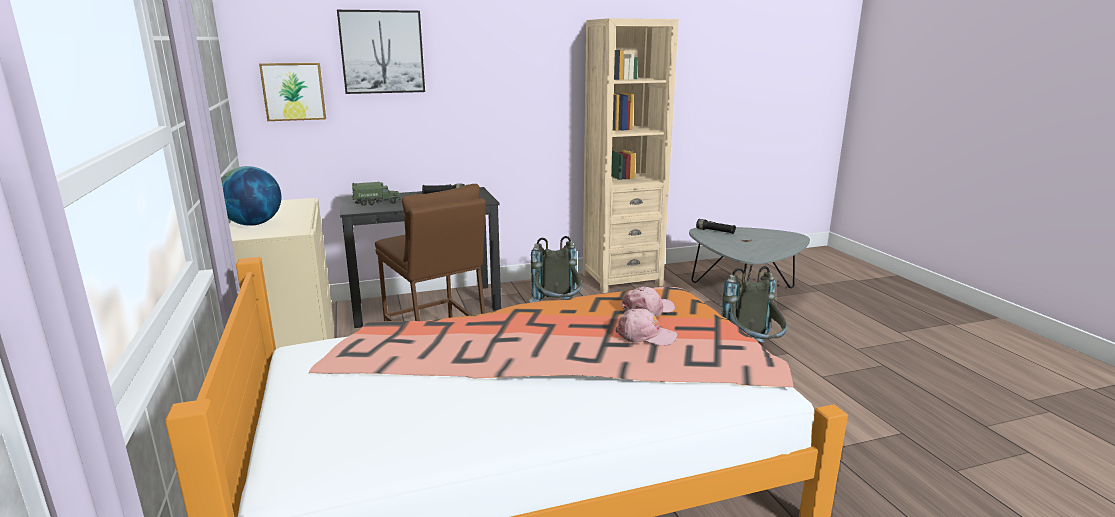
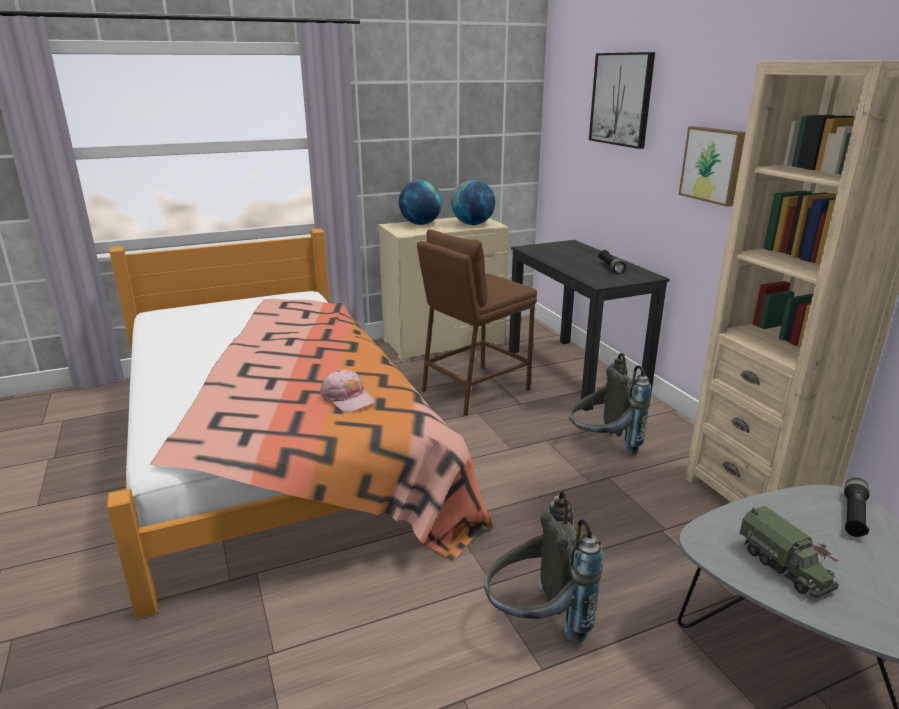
camera: 85 degrees right, 5 degrees up
(289, 207) = (472, 224): none -> globe
(293, 91) = (567, 132): picture -> picture (713, 165)
(377, 202) = (559, 251): toy truck -> toy truck (784, 566)
(645, 335) = (285, 395): pink cap -> none

